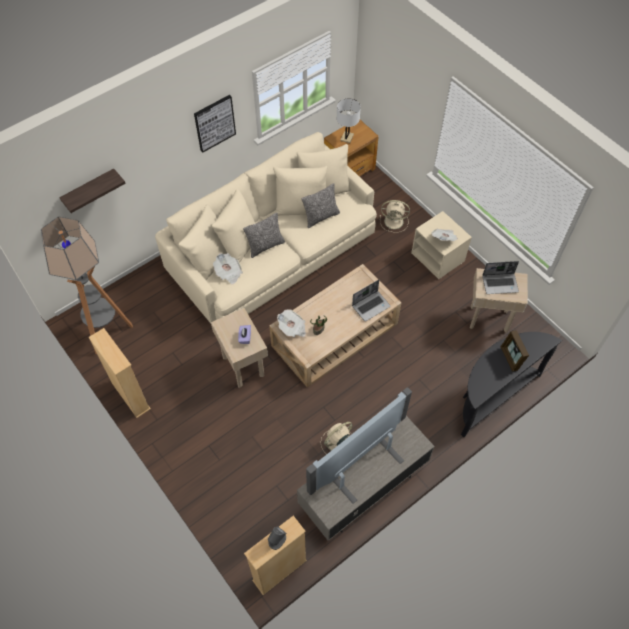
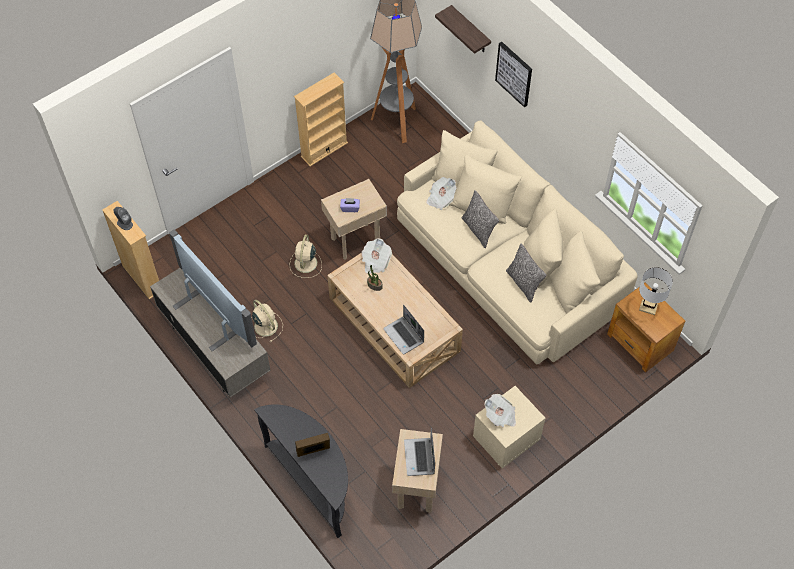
camera: 90 degrees right, 0 degrees up
(214, 123) = (573, 124): picture -> picture (514, 74)
(394, 221) = (559, 391): beige fan -> beige fan (305, 264)

